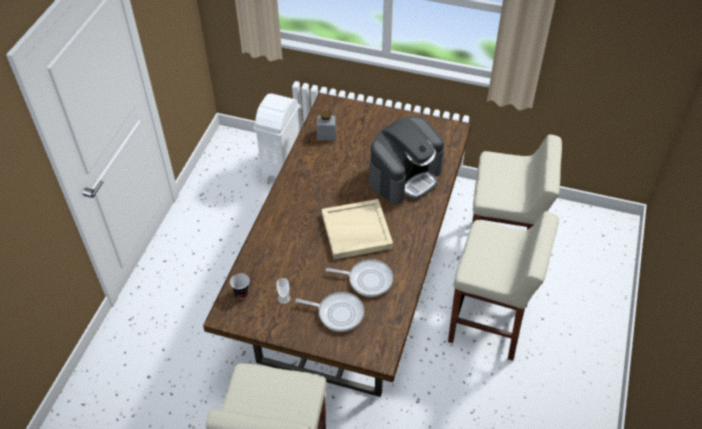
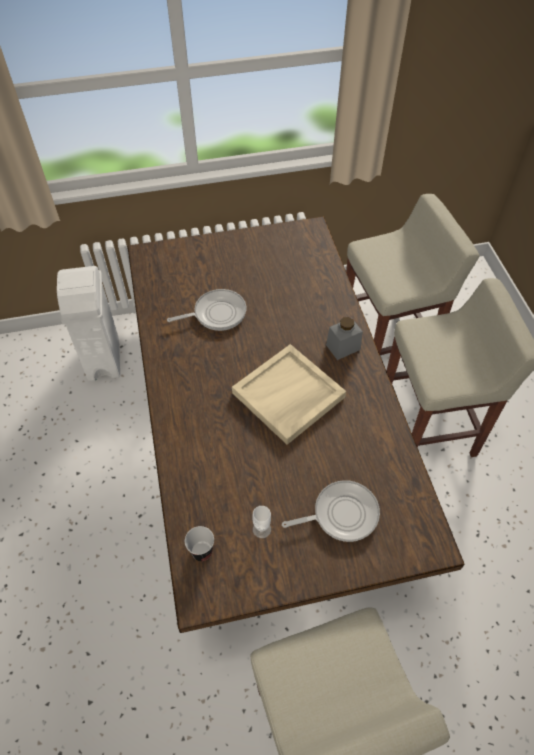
camera: 30 degrees left, 5 degrees up
(326, 135) = (171, 292): grey jar -> grey jar (343, 347)
(367, 279) = (344, 451): frying pan -> frying pan (216, 313)
(405, 176) = (296, 304): coffee machine -> none

